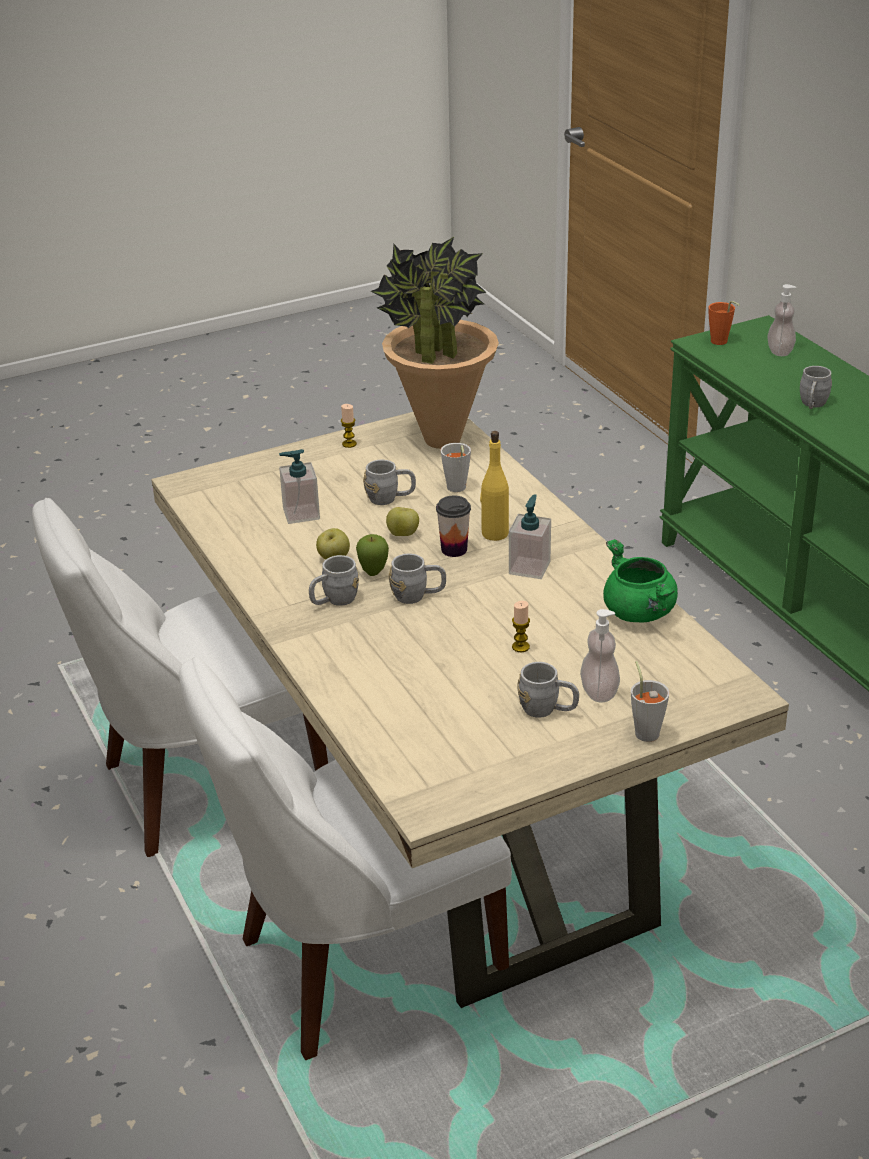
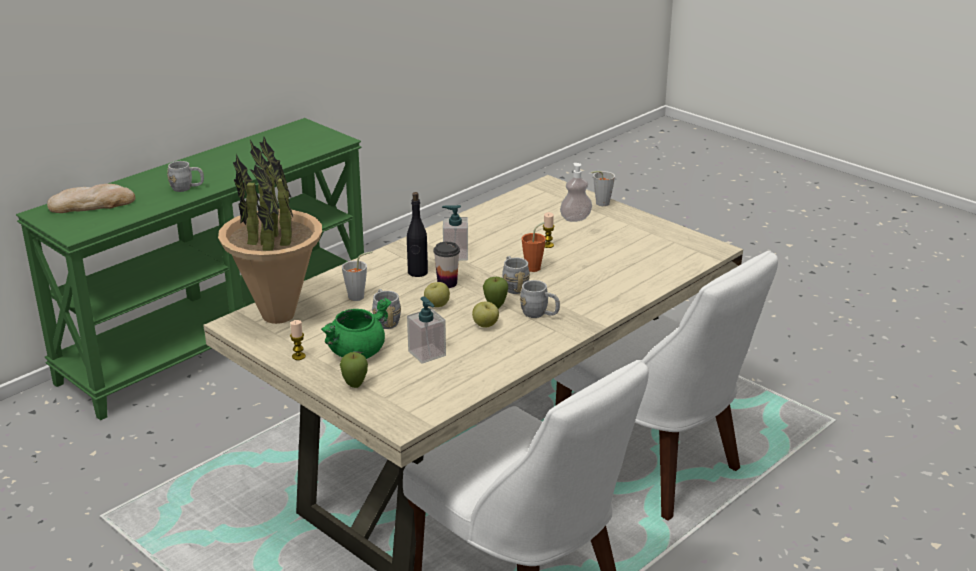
camera: 110 degrees left, 5 degrees down
(271, 467) = (355, 385): none -> apple
(494, 533) = (417, 272): yellow bottle -> black bottle
(547, 710) = (603, 230): grey mug -> none
(640, 613) = (487, 216): green cooking pot -> green cooking pot (356, 352)
(721, 343) = (75, 226): orange cup -> orange cup (535, 267)
(780, 351) = (92, 204): soap dispenser -> bread

